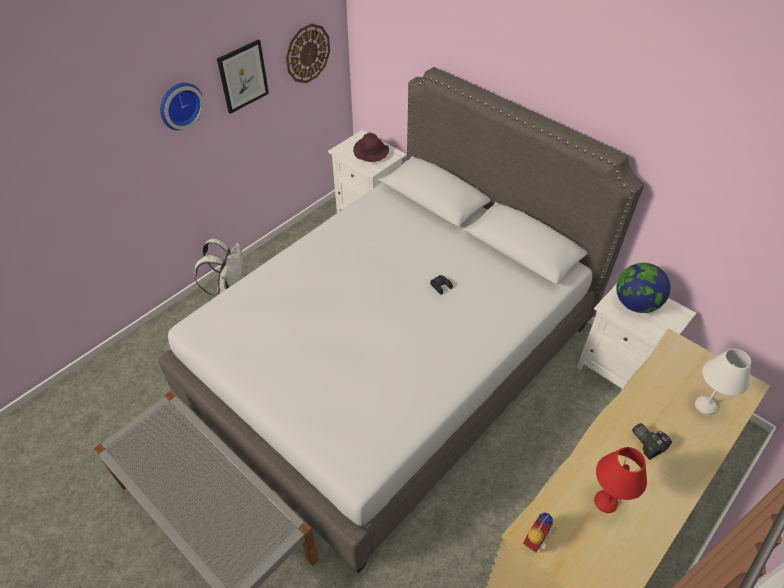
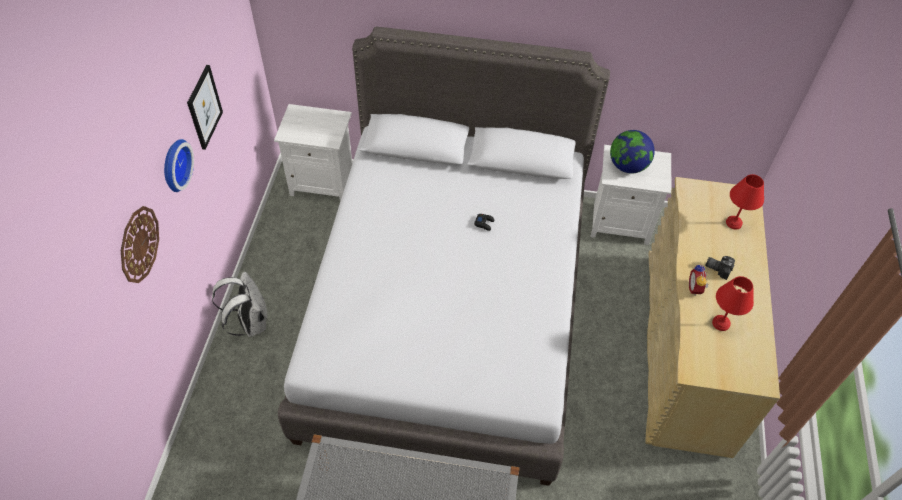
camera: 35 degrees left, 5 degrees up
(307, 53) = (235, 54): wall clock -> wall clock (139, 244)
(371, 152) = (317, 124): purple hat -> none
(537, 542) = (701, 374): alarm clock -> alarm clock (696, 288)
(704, 405) = (733, 223): white table lamp -> red table lamp

